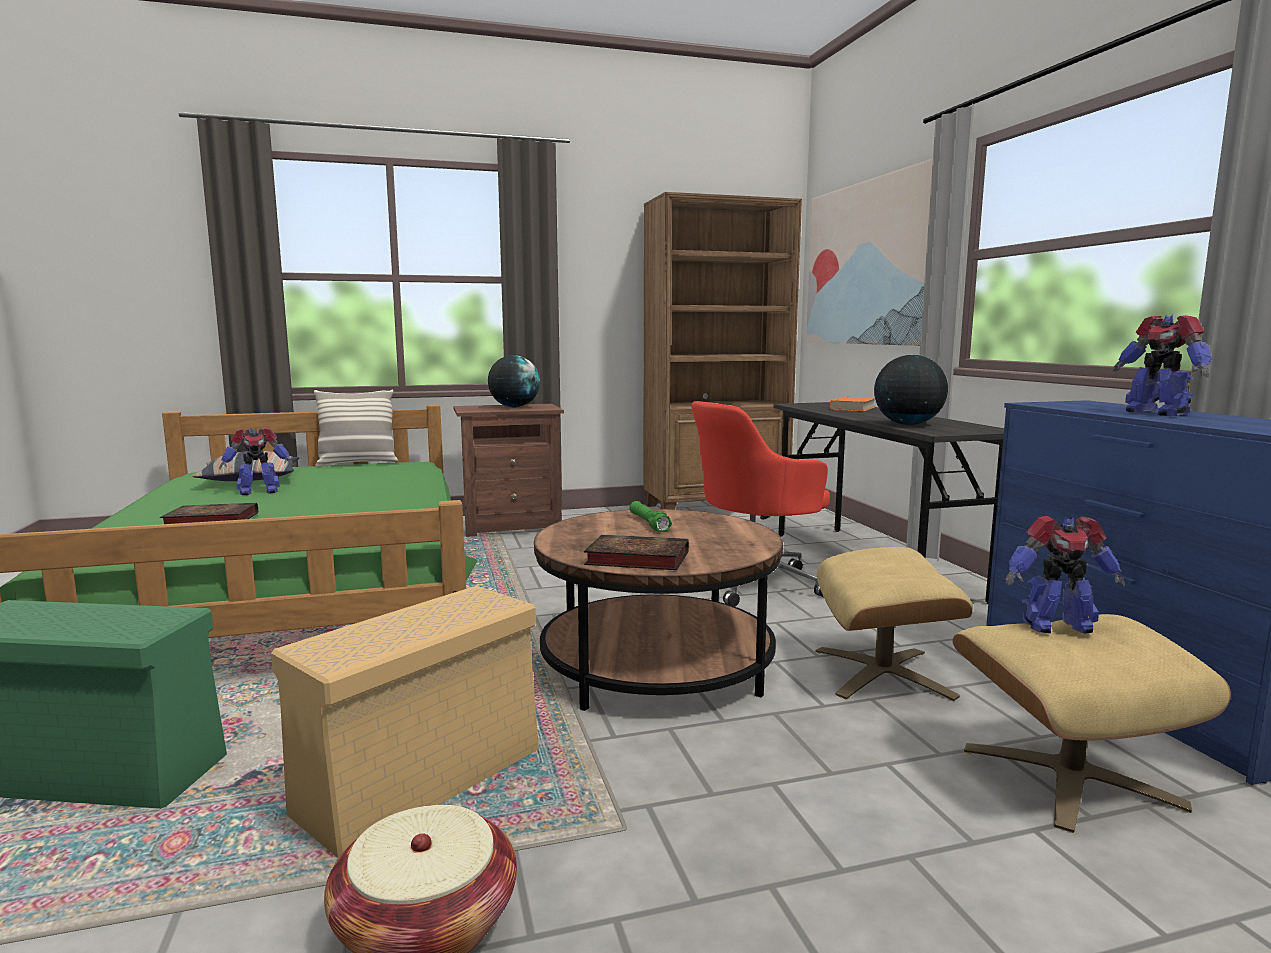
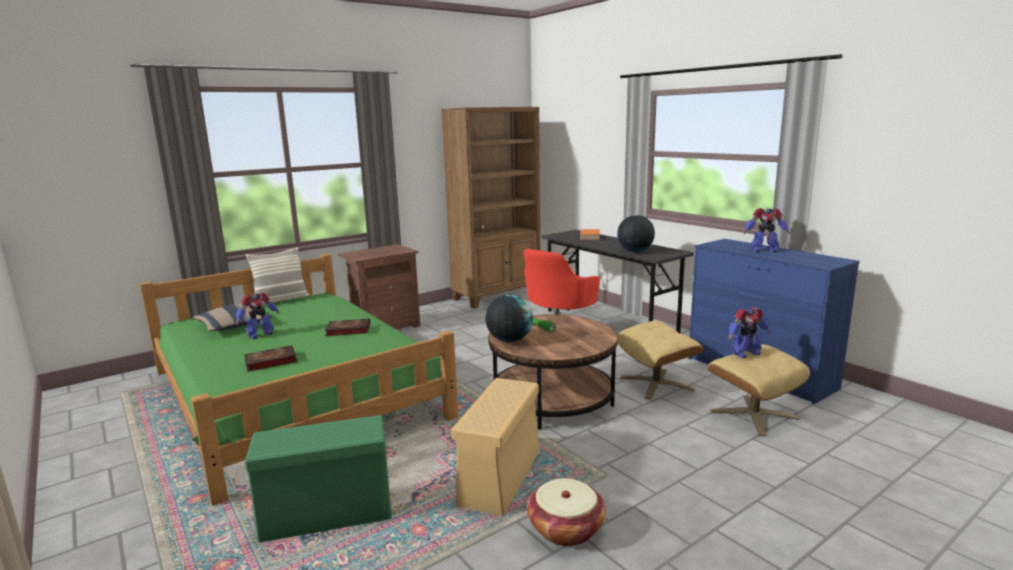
camera: 20 degrees left, 5 degrees up
(514, 407) = (382, 251): globe -> globe (509, 340)
(634, 559) = (558, 350): book -> book (347, 330)
(866, 264) = (580, 147): picture -> none
(1156, 413) = (763, 250): toy robot -> toy robot turned 45 degrees counterclockwise

